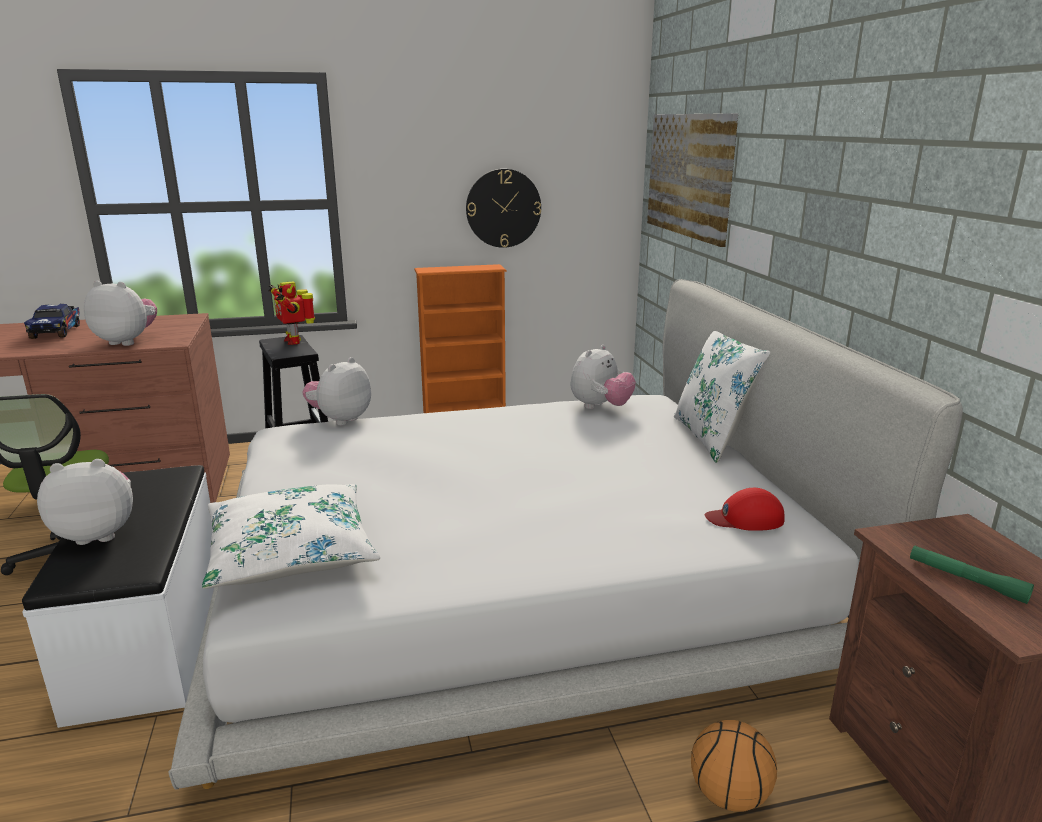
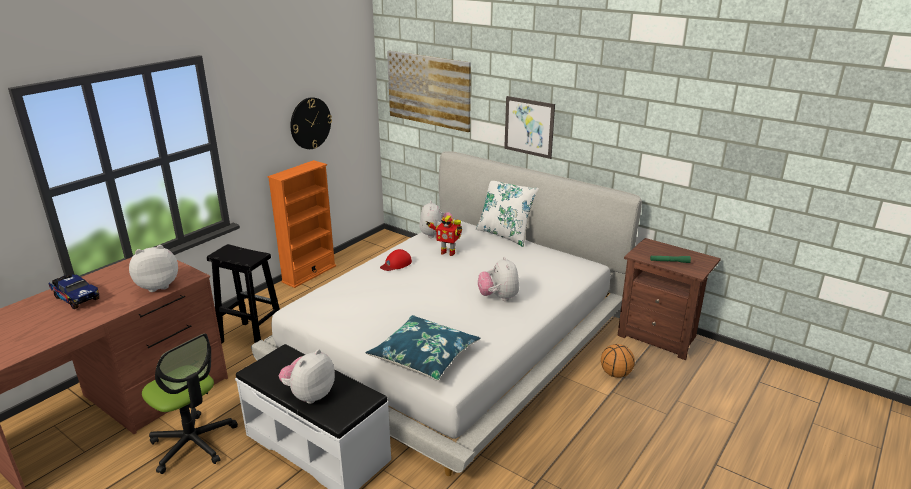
camera: 40 degrees left, 5 degrees up
(291, 552) = (424, 356): white pillow -> blue pillow
(294, 341) = (234, 250): toy robot -> toy robot (447, 252)
(340, 419) = (316, 289): plush toy -> plush toy (498, 297)
(745, 518) = (565, 267): red cap -> red cap (396, 264)
(799, 233) = (529, 127): none -> picture

